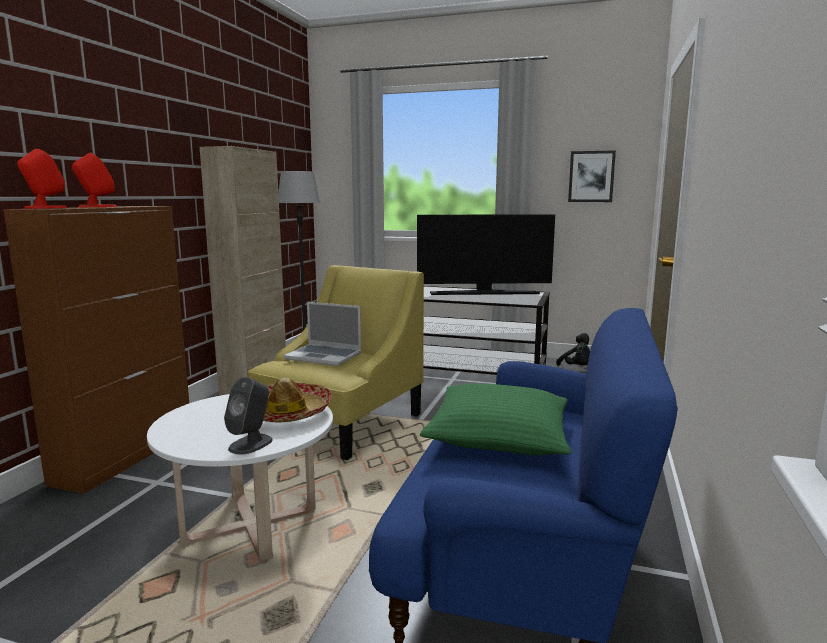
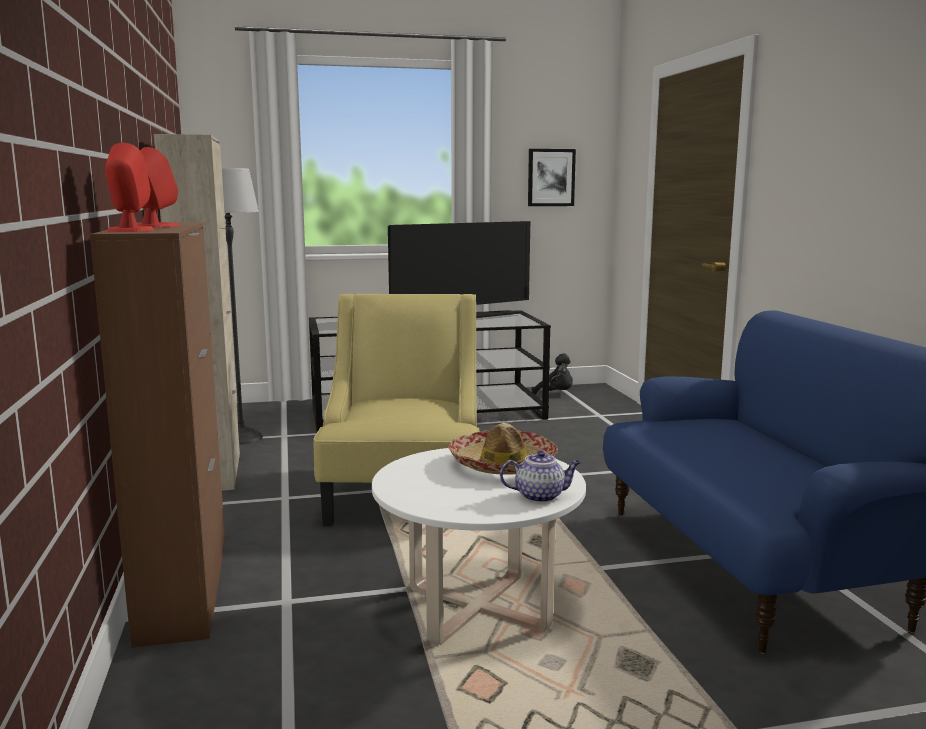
camera: 30 degrees left, 0 degrees up
(251, 444) = (540, 496): grey speaker -> teapot
(325, 356) = (396, 408): laptop -> none
(499, 436) = (713, 446): green pillow -> none

